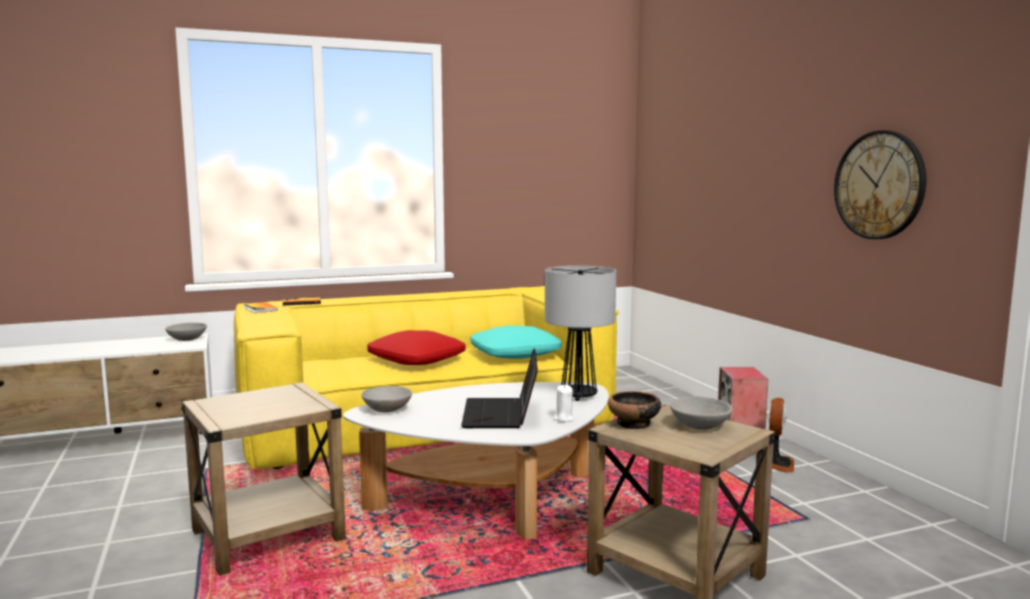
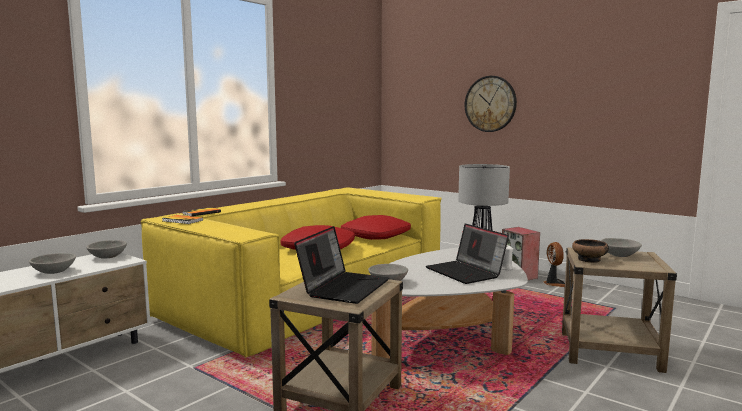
camera: 30 degrees left, 0 degrees up
(120, 347) = (54, 272): none -> grey bowl
(268, 403) = (344, 287): none -> laptop
(515, 353) = (375, 236): turquoise pillow -> red pillow
(879, 185) = (607, 108): wall clock -> wall clock (490, 104)

